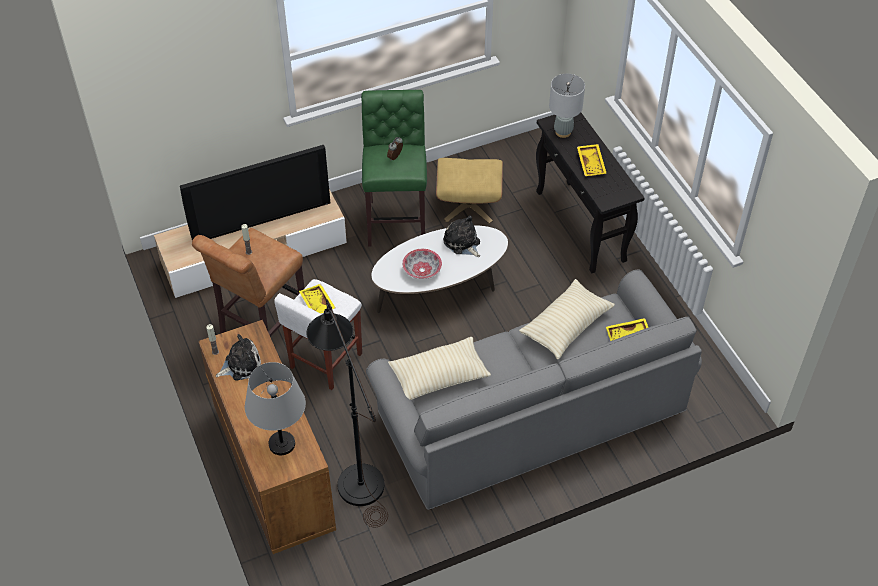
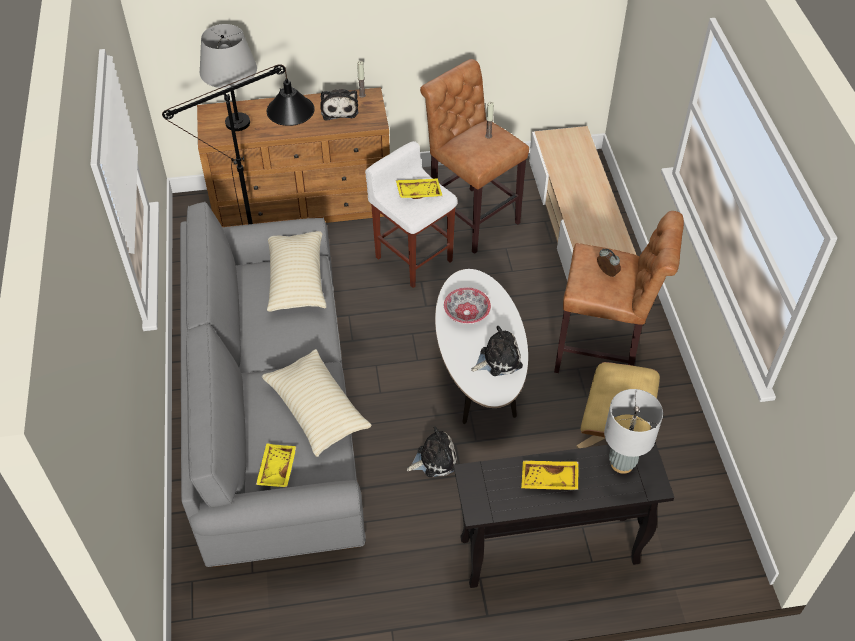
camera: 105 degrees right, 0 degrees up
(260, 217) = (594, 203): television -> none
(396, 219) = (603, 354): green stool -> brown stool
(533, 302) = (434, 459): none -> plush toy

